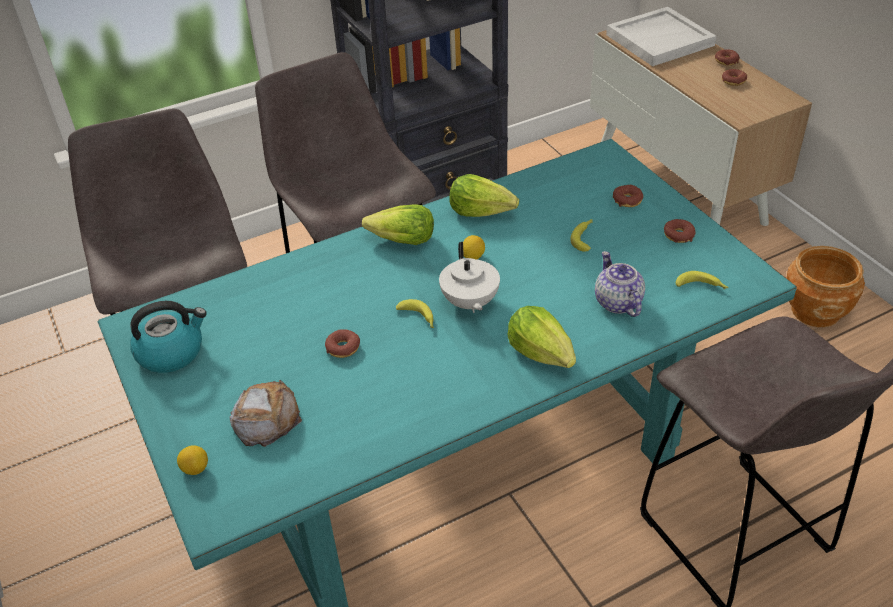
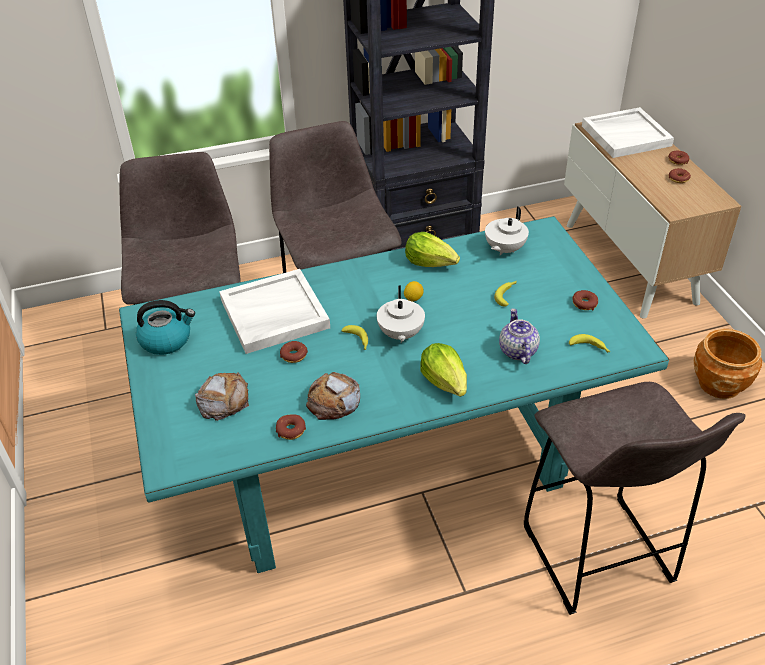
camera: 10 degrees right, 0 degrees up
(195, 469) = (163, 429): lemon -> none
(303, 300) = (274, 314): none -> white tray
(402, 241) = (361, 278): lettuce -> none
(409, 397) = (333, 400): none -> bread
(565, 184) = (504, 249): none -> white teapot
(627, 200) = (551, 269): donut -> donut (291, 430)

